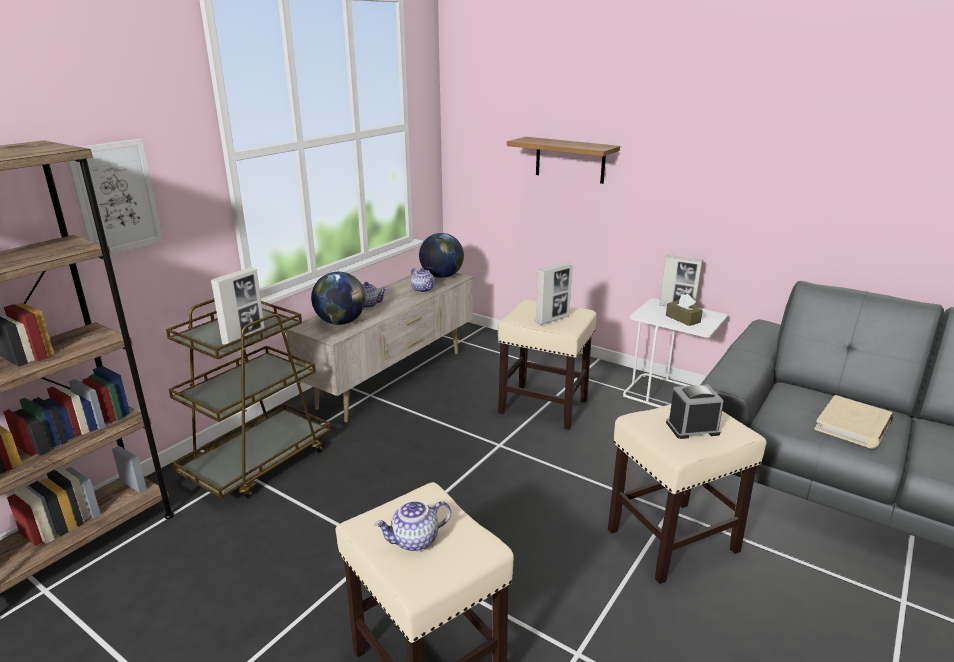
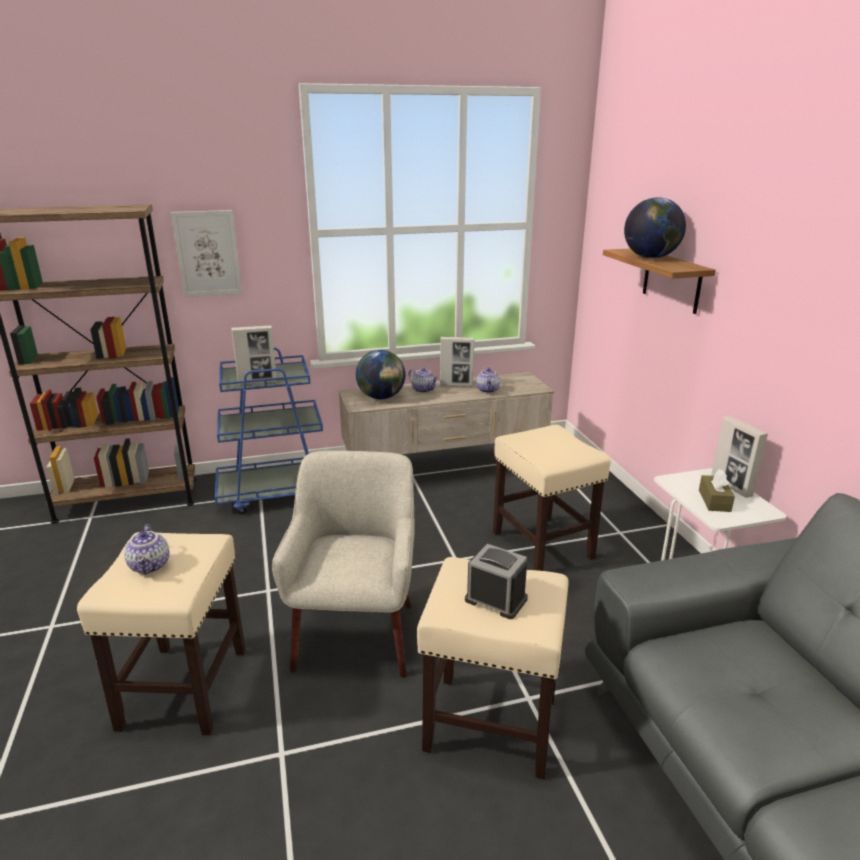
camera: 40 degrees right, 0 degrees up
(259, 462) = (278, 492): brown cart -> blue cart
(415, 541) = (151, 566): teapot -> teapot turned 120 degrees counterclockwise
(442, 276) = (524, 383): globe -> globe (650, 257)
(507, 537) = (357, 634): none -> beige armchair
(552, 319) = (548, 450): picture frame -> picture frame (456, 385)
(853, 425) = (766, 711): beige book -> none

